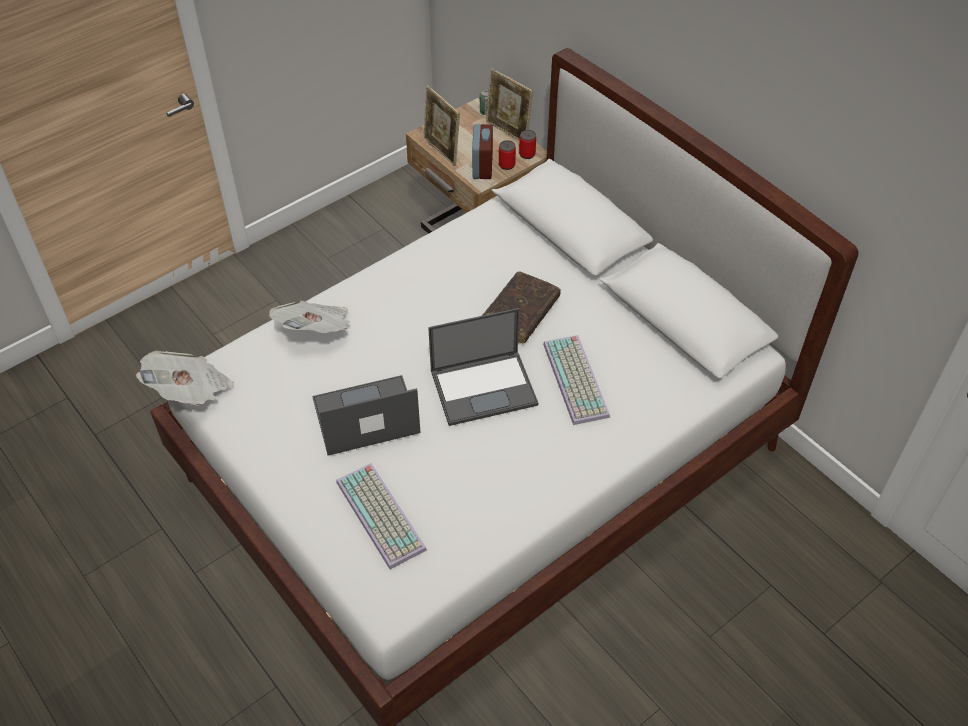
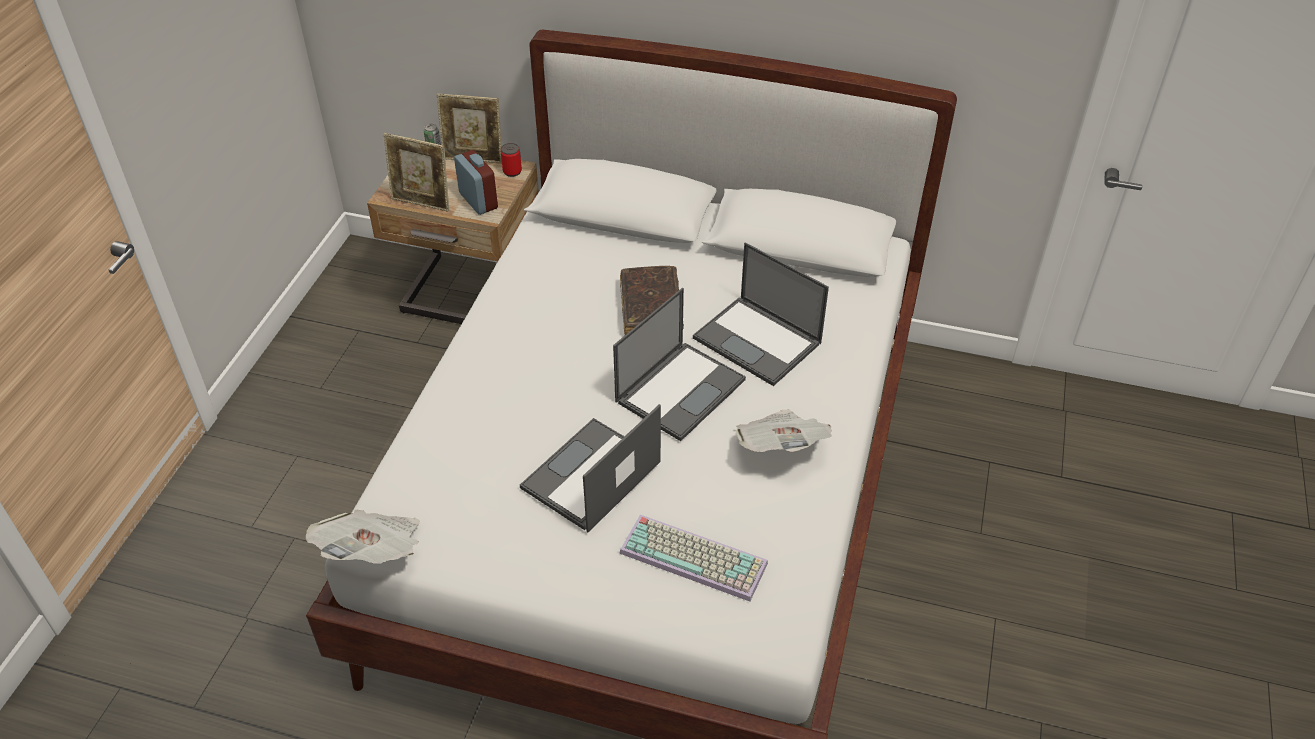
camera: 35 degrees left, 5 degrees down
(316, 330) = (458, 423): newspaper -> newspaper (780, 448)
(506, 165) = (501, 189): can -> none
(578, 380) = (758, 341): keyboard -> laptop

